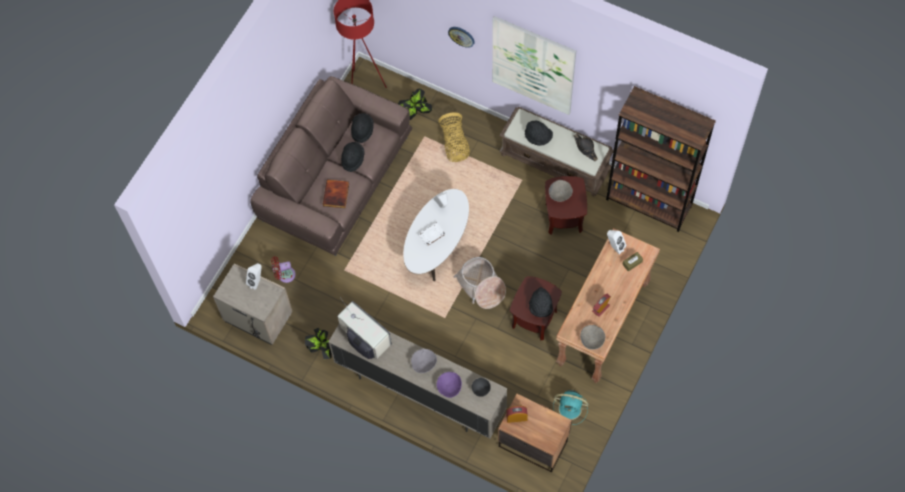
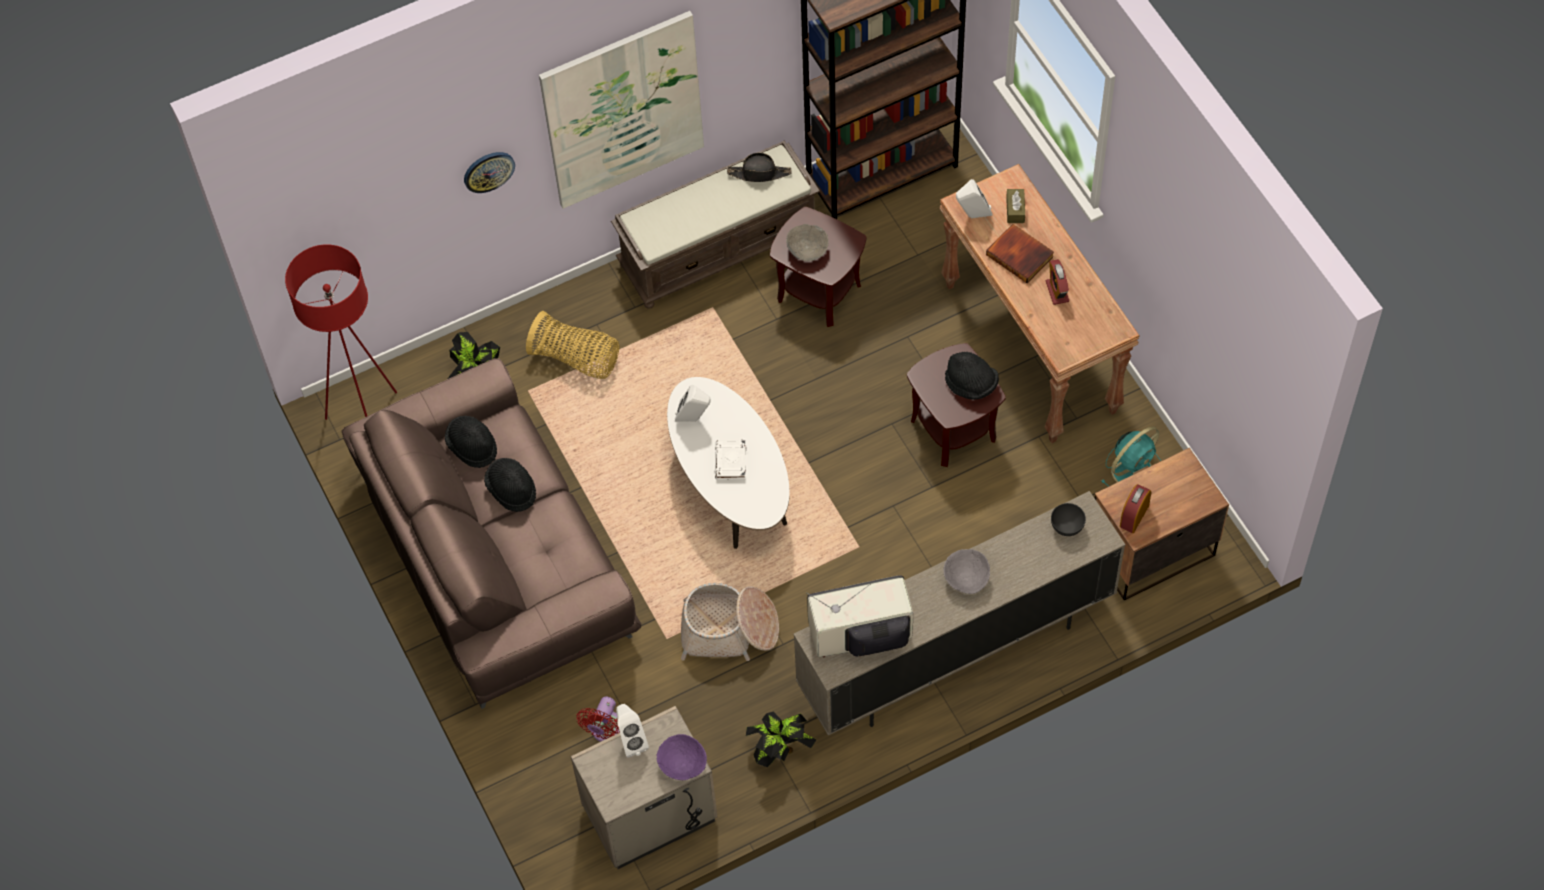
camera: 55 degrees left, 5 degrees down
(336, 195) = (556, 549): book -> book (1021, 255)
(449, 387) = (1031, 566): purple bowl -> purple bowl (682, 764)
(481, 286) = (845, 466): basket -> basket (729, 630)
(538, 137) = (690, 220): black hat -> none
(591, 339) = (1098, 332): grey bowl -> none

